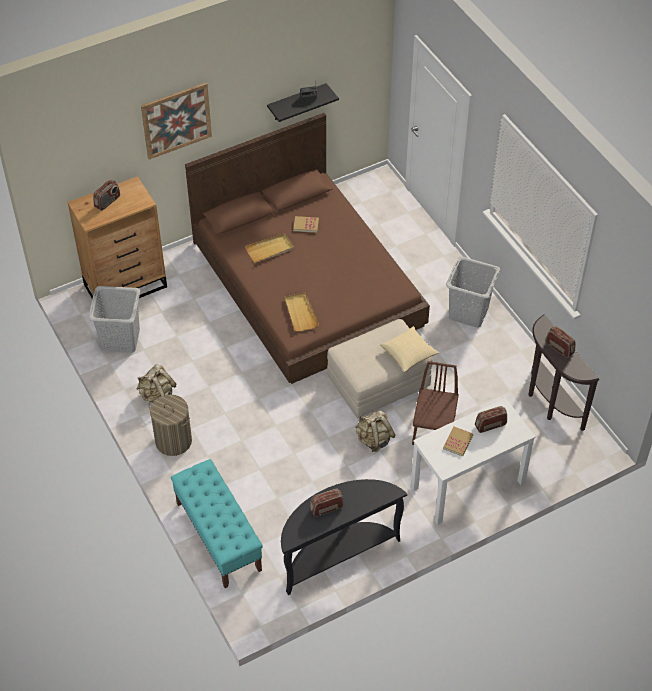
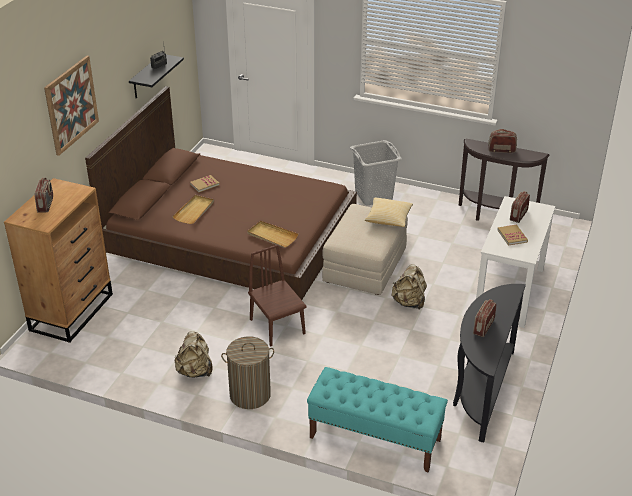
camera: 40 degrees left, 15 degrees down
(120, 339) = (111, 350): grey laundry basket -> none
(433, 429) = (442, 273): brown chair -> brown chair (277, 326)

